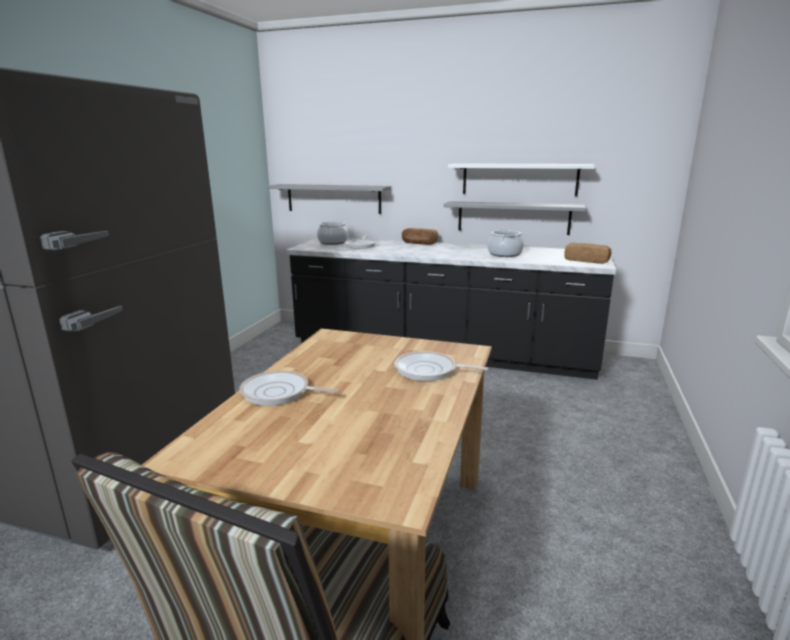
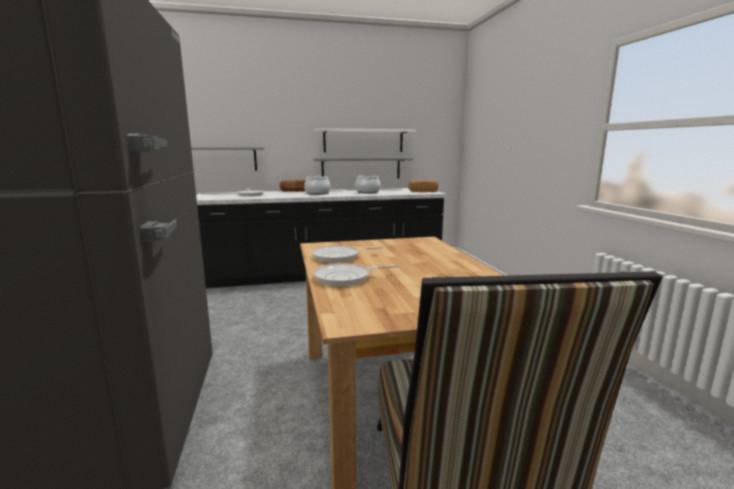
camera: 30 degrees left, 5 degrees down
(333, 242) = (221, 194): cooking pot -> cooking pot (317, 193)
(428, 371) = (423, 251): frying pan -> frying pan (339, 257)

